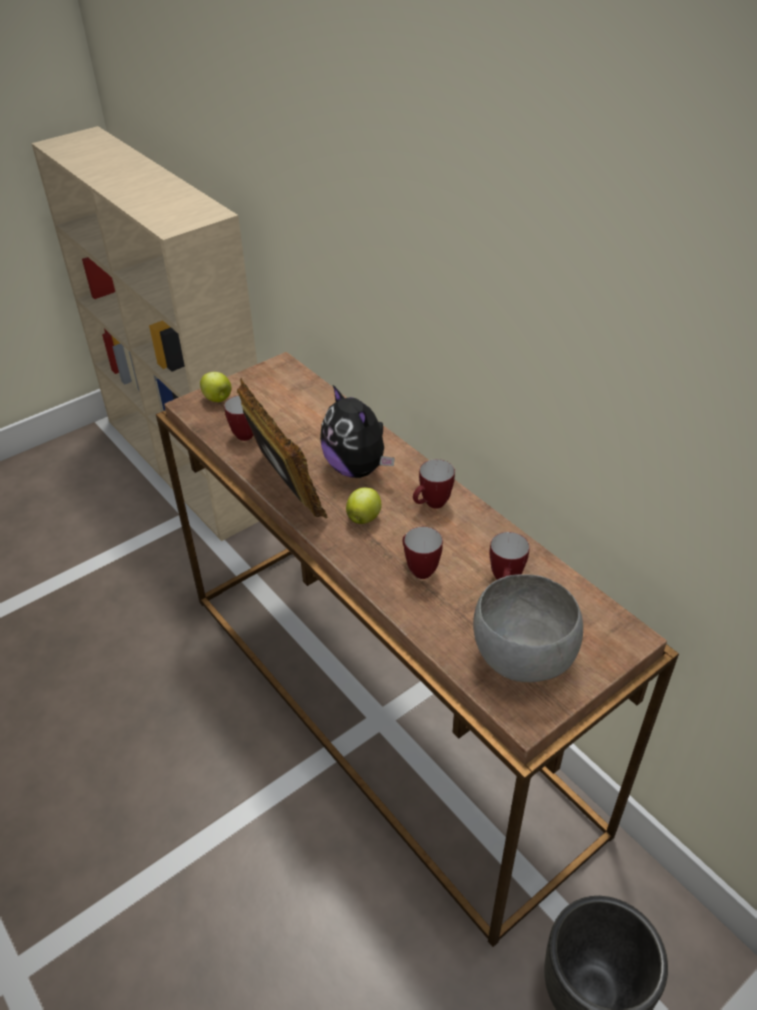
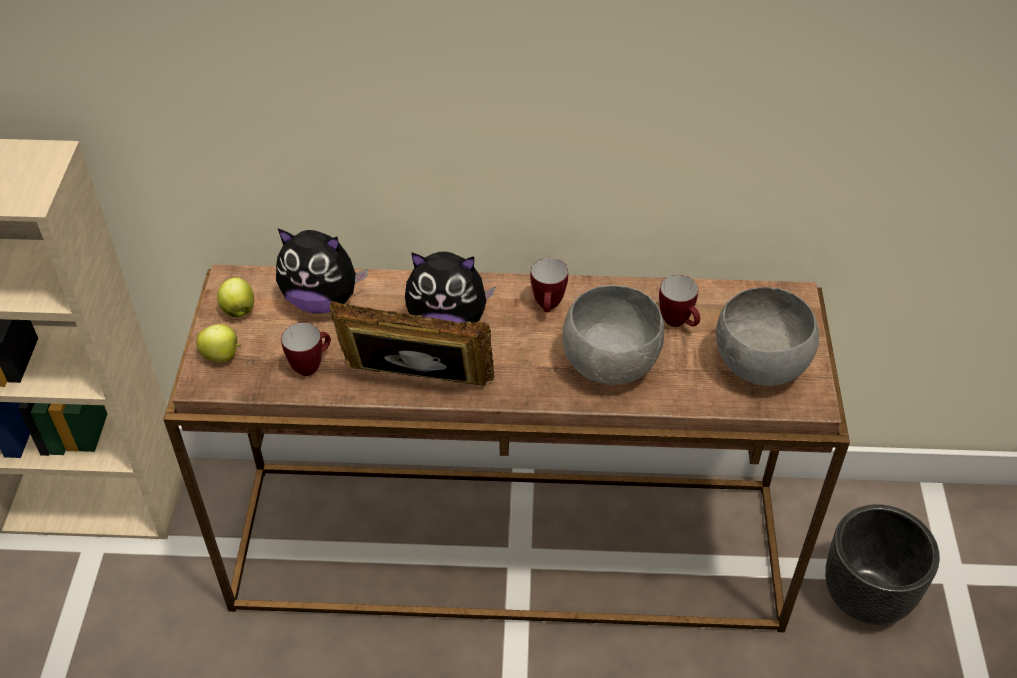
camera: 50 degrees left, 5 degrees up
(309, 407) = (322, 300): none -> plush toy
(364, 518) = (515, 357): apple -> apple (238, 310)
(418, 569) = (611, 363): mug -> grey bowl

